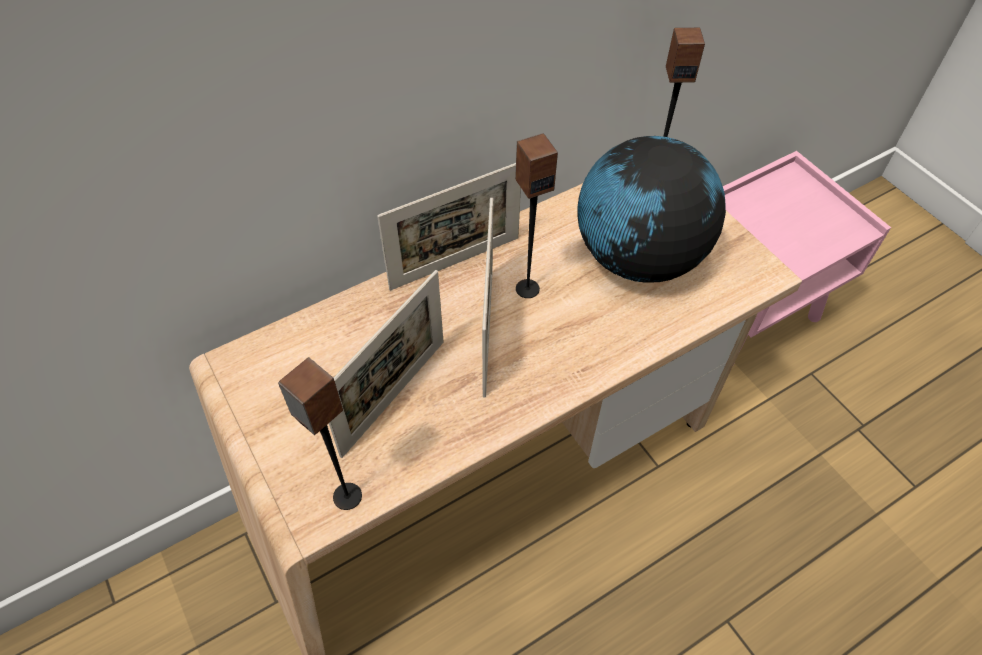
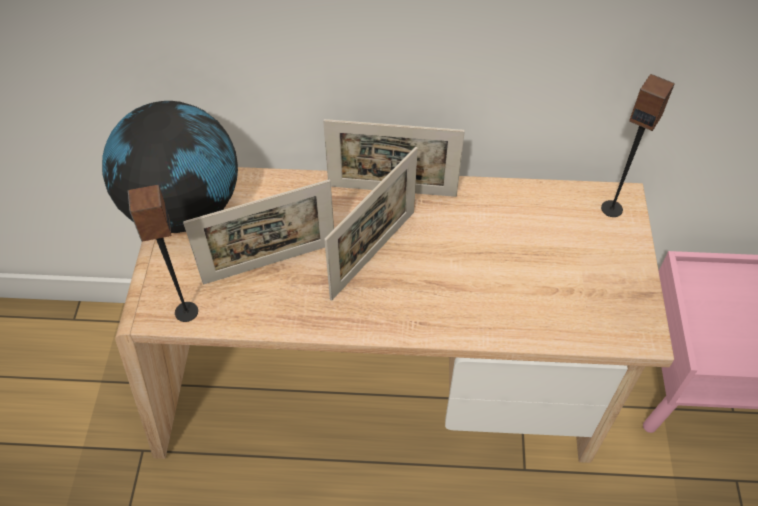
camera: 35 degrees right, 0 degrees up
(527, 288) = (430, 238): speaker -> none
(637, 257) = (541, 262): globe -> globe (184, 208)

